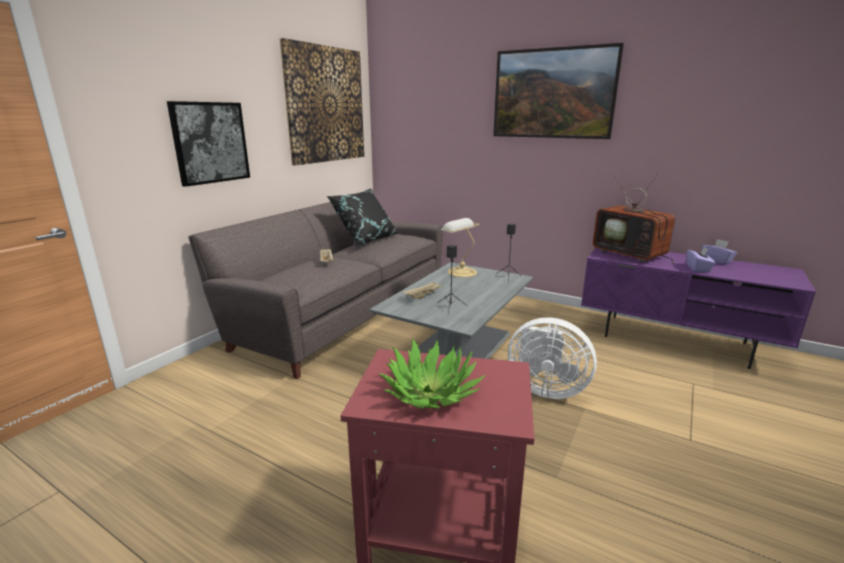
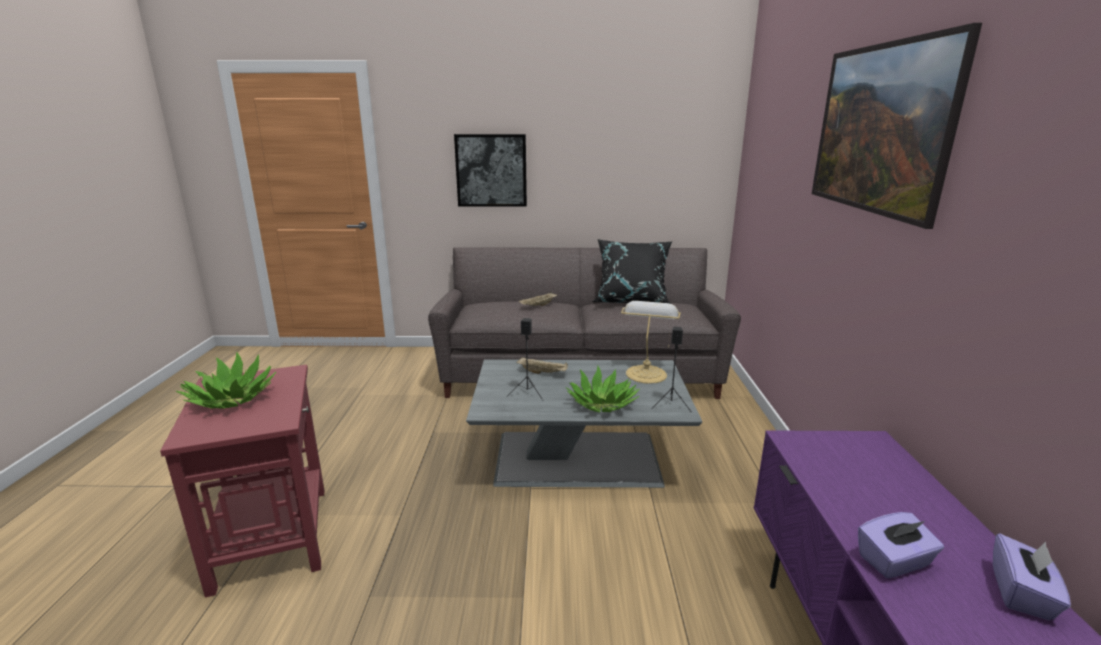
camera: 60 degrees right, 0 degrees up
(326, 105) = (653, 135): picture -> none
(489, 291) = (602, 403): none -> potted plant
(545, 388) = (544, 549): white fan -> none
(631, 254) = (862, 470): television -> none

